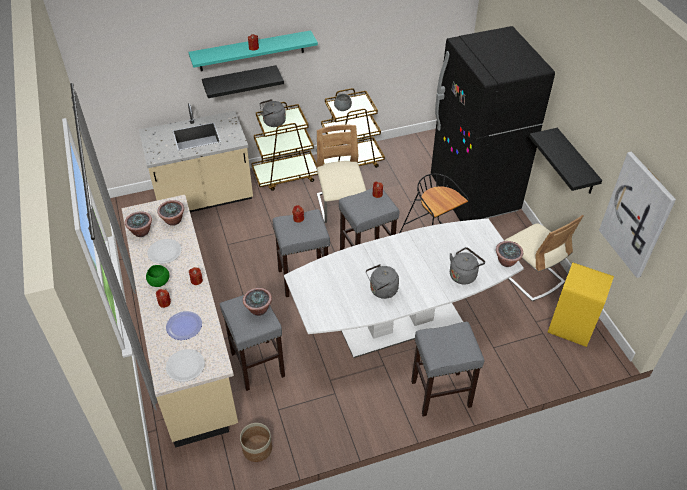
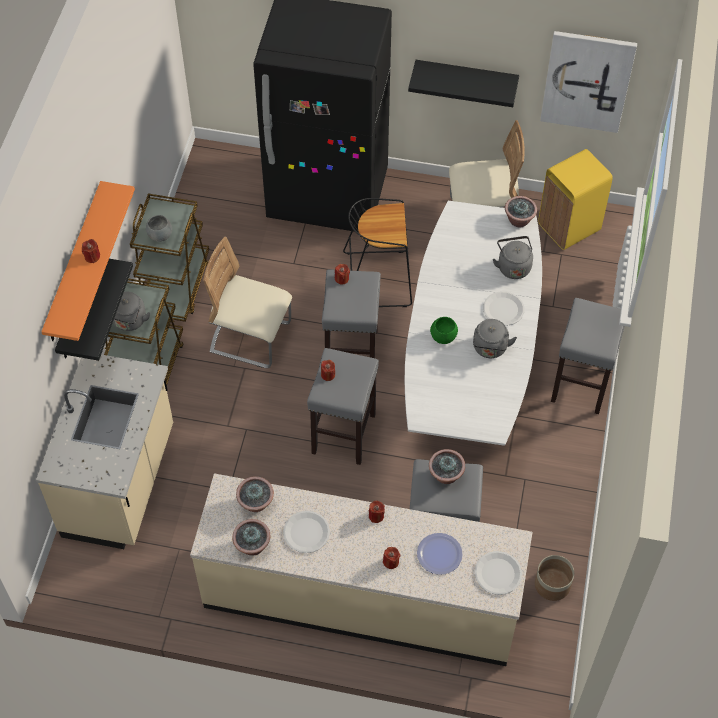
camera: 60 degrees left, 10 degrees up
(159, 282) = (353, 556): green bowl -> green bowl (443, 337)
(251, 51) = (74, 264): turquoise shelf -> orange shelf
(422, 284) = (503, 309): none -> white plate

